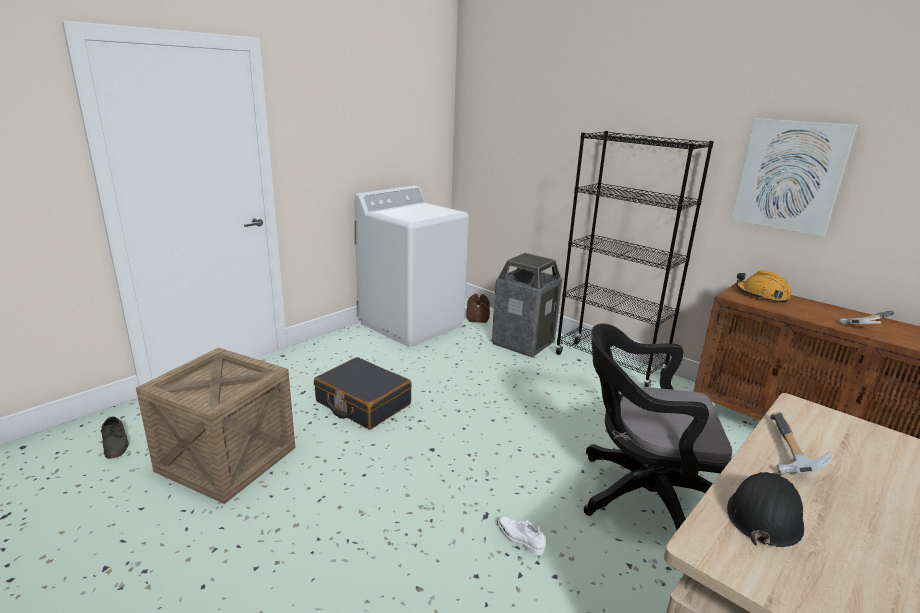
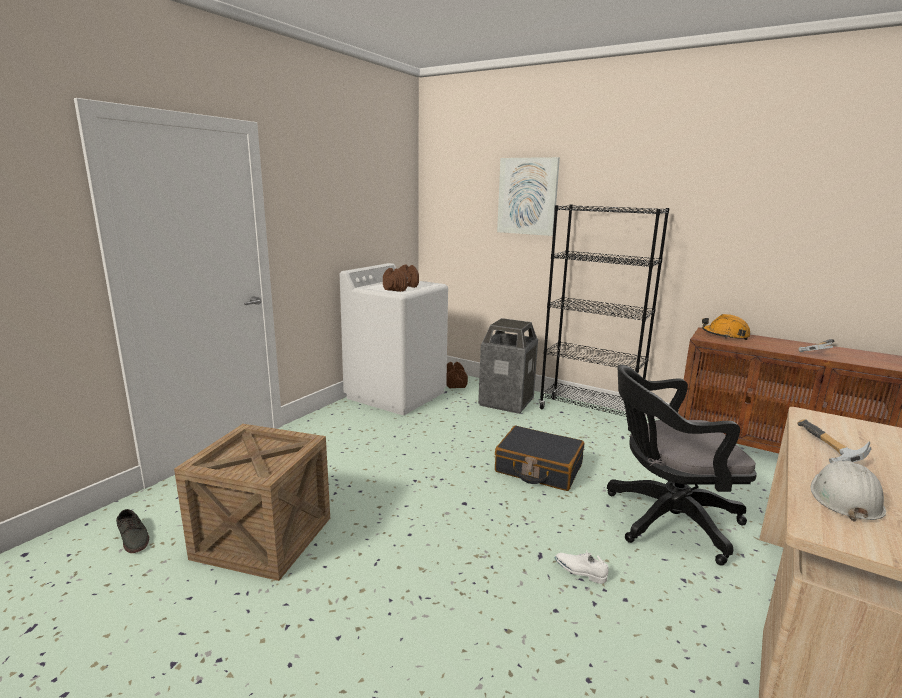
camera: 10 degrees left, 5 degrees down
(363, 403) = (380, 470): black suitcase -> black suitcase (538, 468)
(415, 215) = (401, 288): none -> brown dumbbell
(764, 515) = (844, 498): black hard hat -> white hard hat
(790, 176) = (736, 233): picture -> picture (527, 196)

